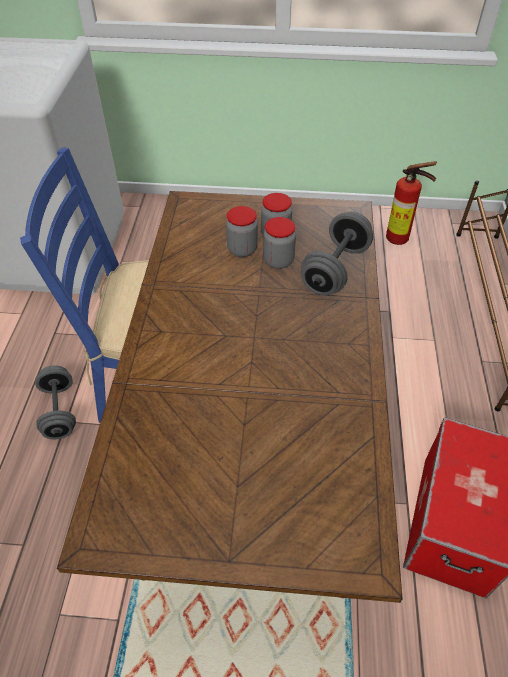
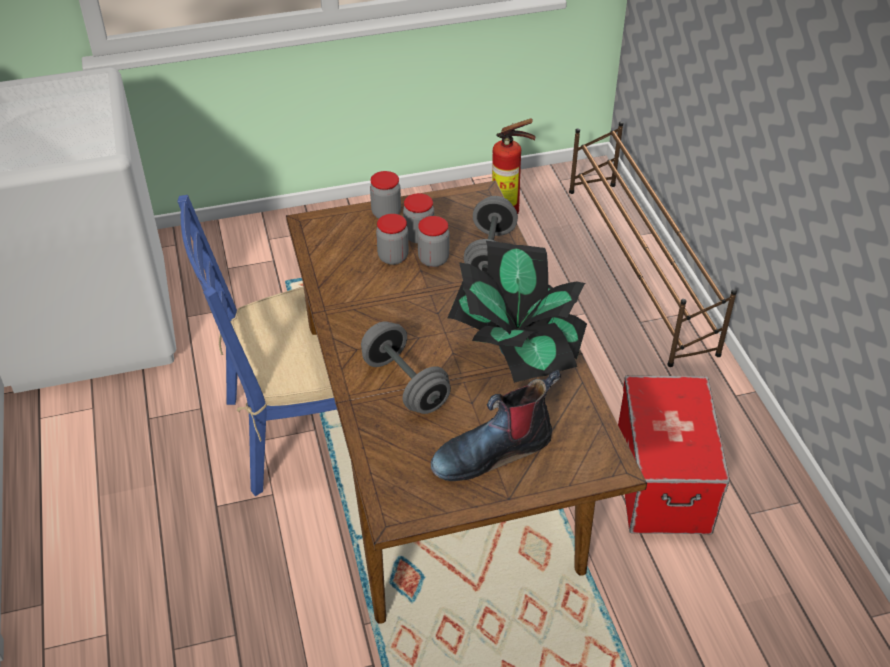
camera: 20 degrees left, 5 degrees down
(59, 411) = (202, 498): grey dumbbell -> grey dumbbell (405, 384)
(239, 491) = (492, 451): none -> boot
(256, 208) = (386, 213): none -> jar
(318, 377) = (517, 350): none -> potted plant

